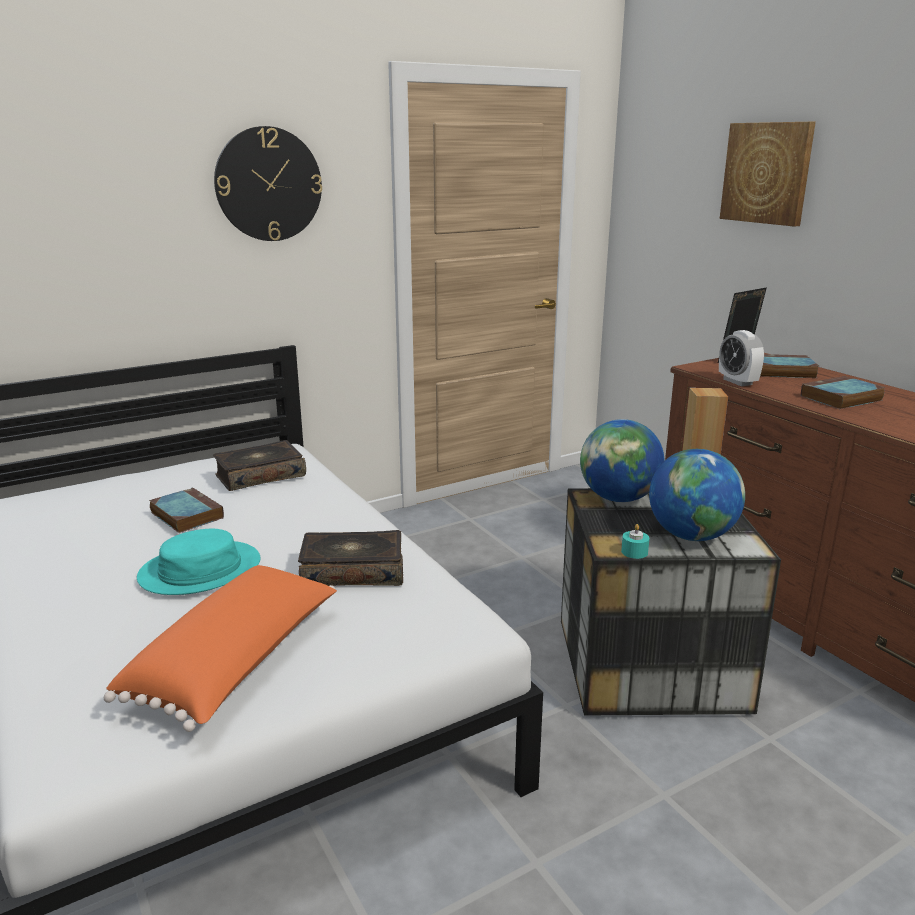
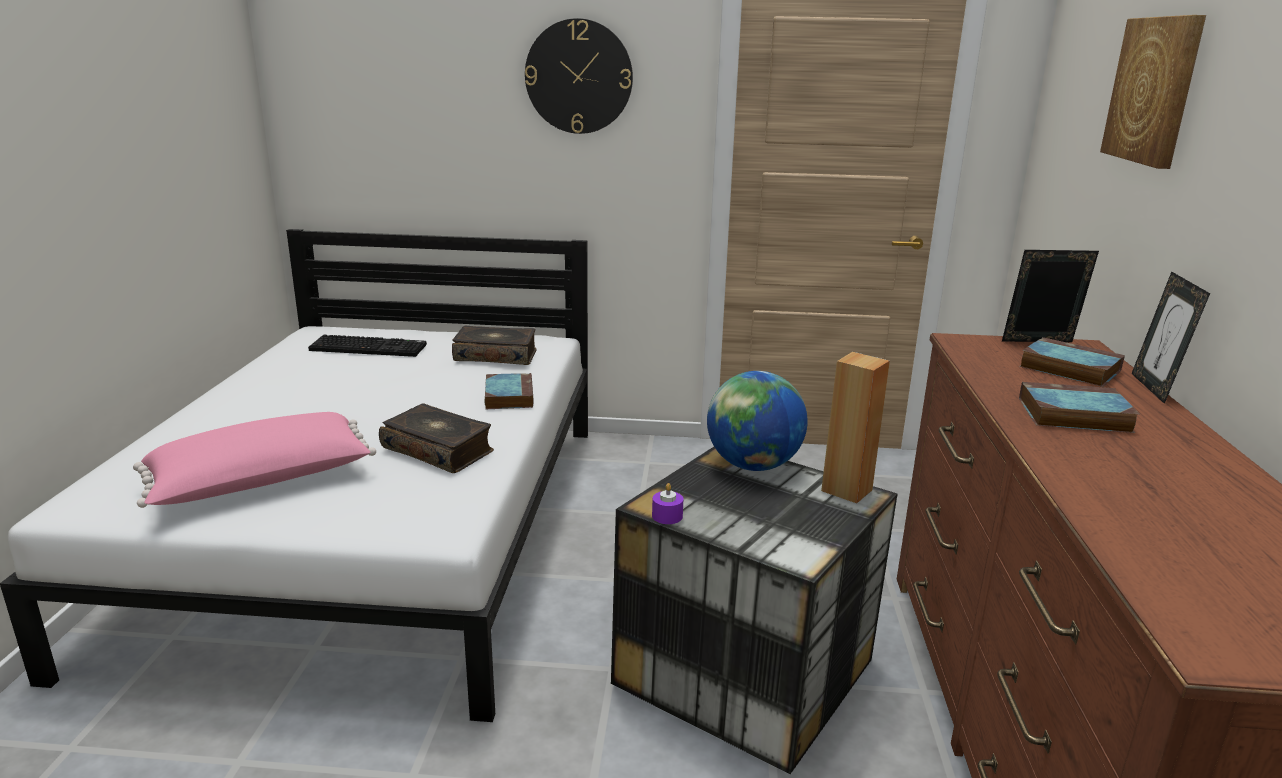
camera: 35 degrees right, 0 degrees up
(109, 503) = (370, 347): none -> keyboard
(185, 515) = (399, 369): book -> book (508, 396)
(200, 570) = (344, 412): turquoise hat -> none
(238, 664) = (262, 484): orange pillow -> pink pillow
(634, 552) = (667, 516): turquoise candle -> purple candle
(691, 536) = (756, 524): globe -> none
(737, 382) = (972, 365): alarm clock -> none
(838, 372) = (1154, 388): none -> picture frame

